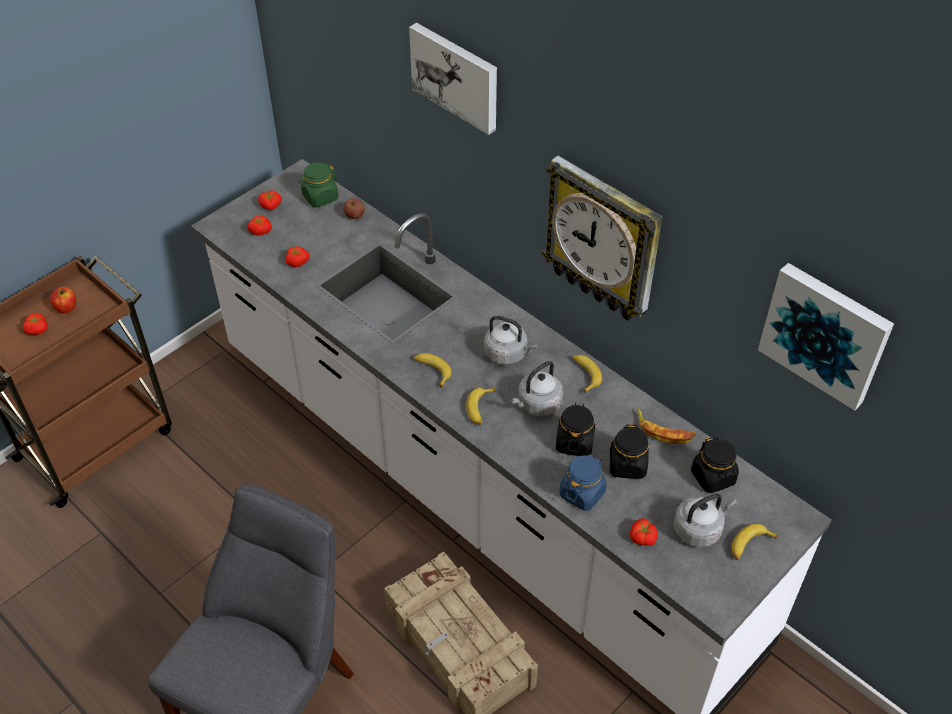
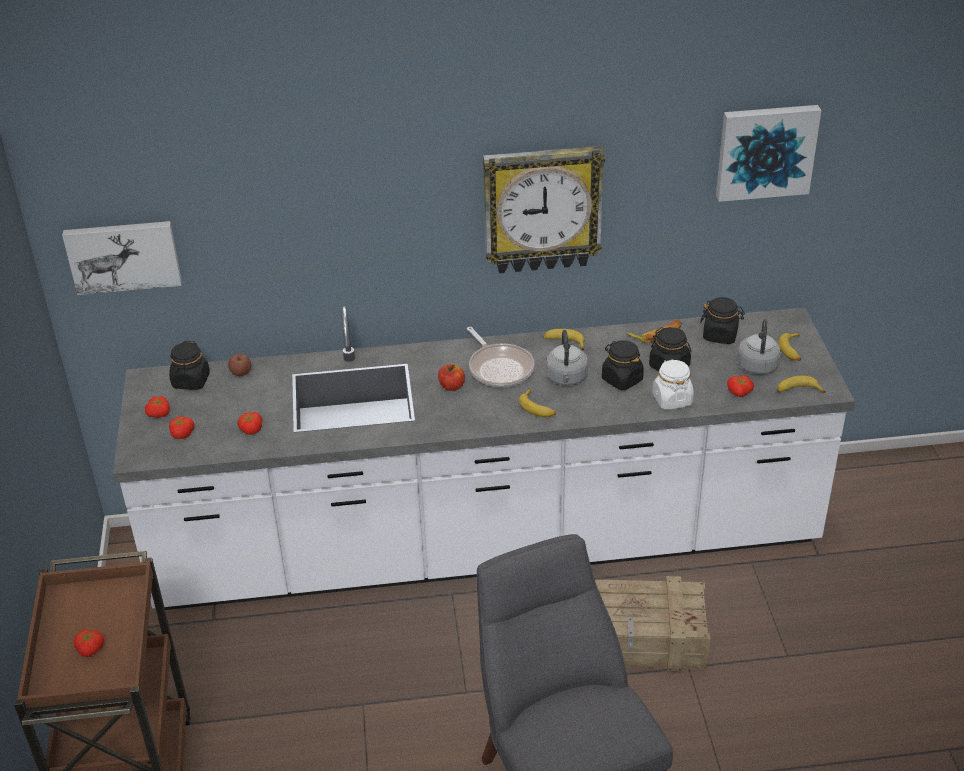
camera: 50 degrees left, 10 degrees down
(66, 308) = (87, 615): apple -> apple (451, 386)
(320, 197) = (191, 381): green jar -> black jar
(432, 371) = (469, 413): banana -> banana (797, 390)
(456, 76) = (348, 146): picture -> picture (123, 255)
(508, 354) = (499, 368): grey kettle -> frying pan
(582, 493) = (672, 399): blue jar -> white jar

